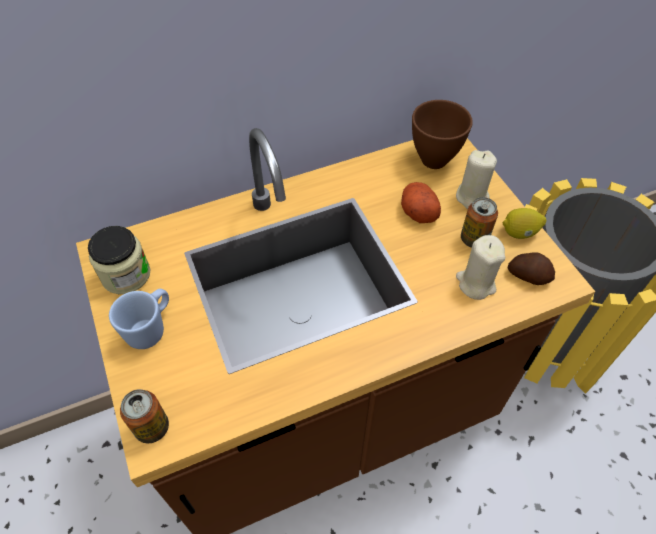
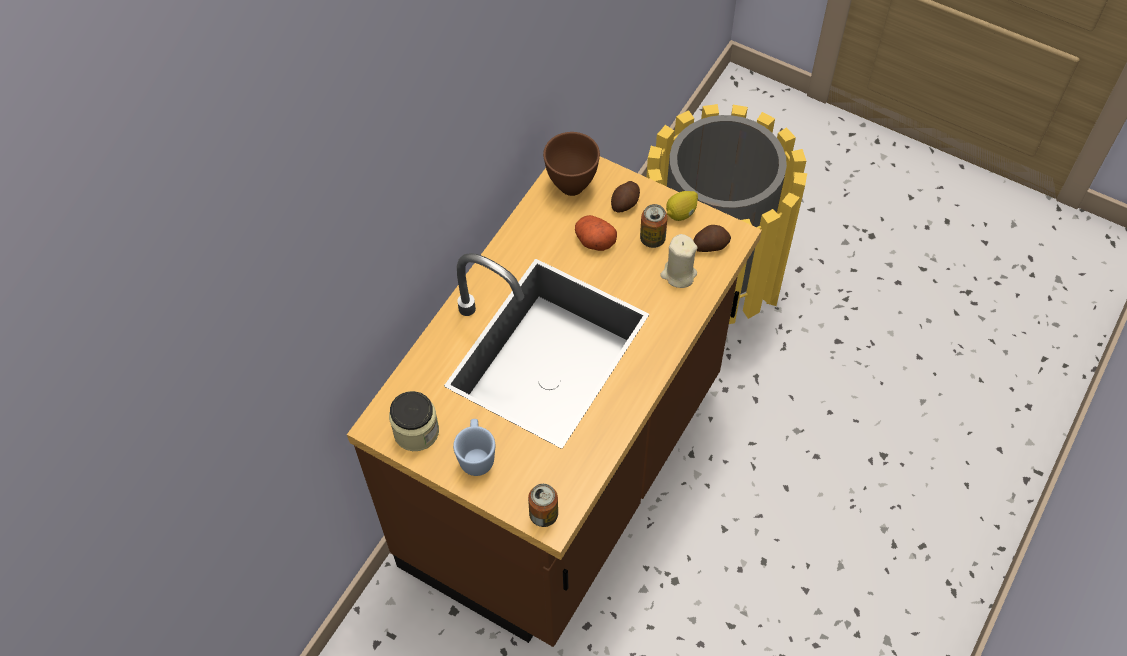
camera: 35 degrees left, 5 degrees up
(472, 197) = (626, 203): beige candle -> potato

